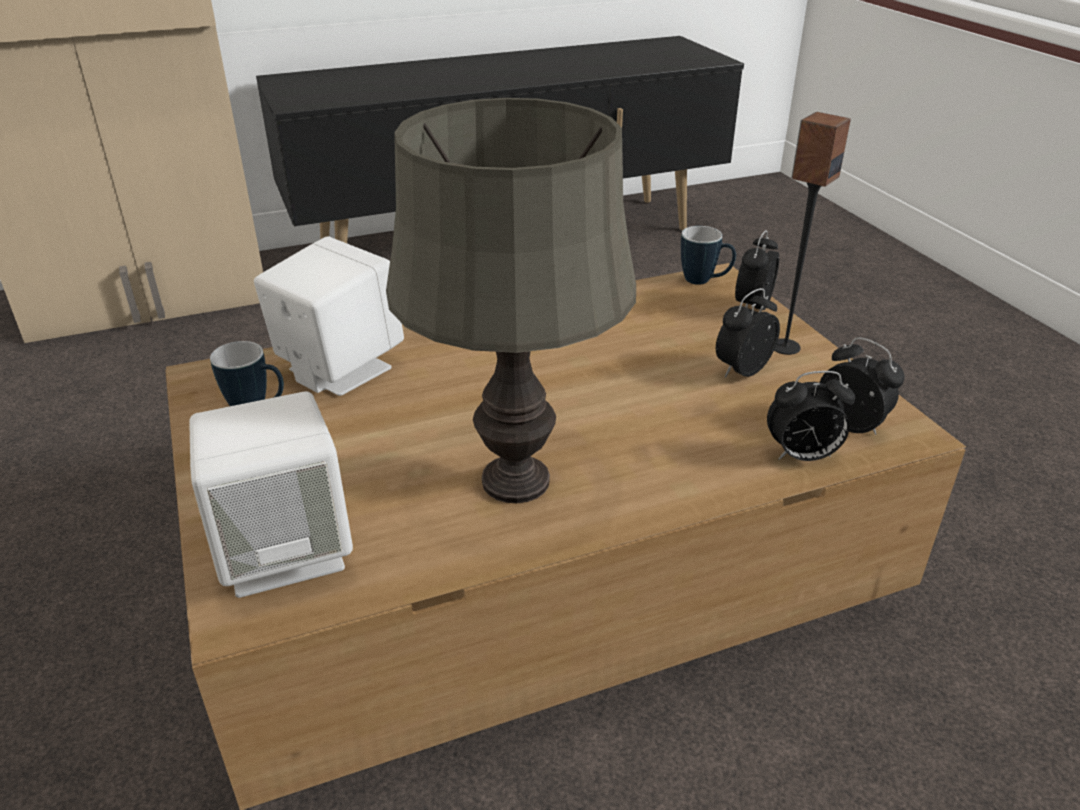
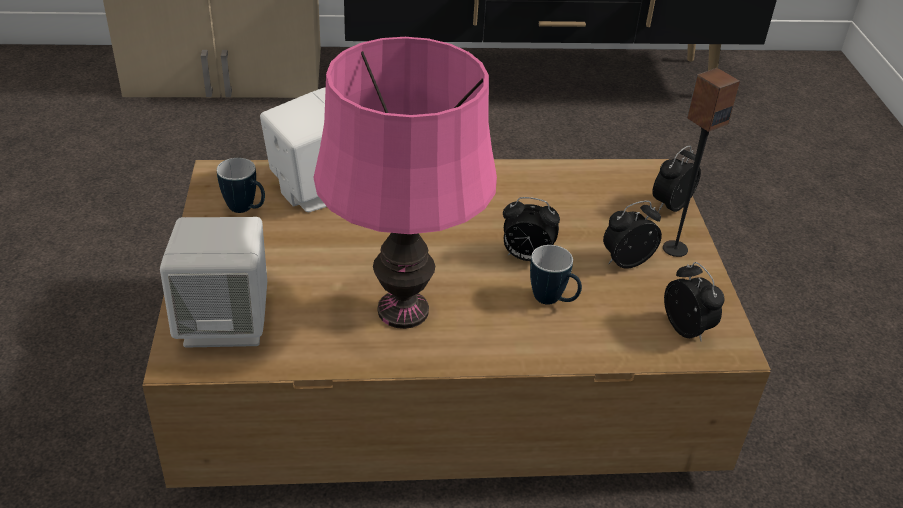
camera: 15 degrees right, 5 degrees up
(516, 480) = (404, 310): grey table lamp -> pink table lamp
(704, 281) = (643, 173): mug -> mug (553, 301)
(802, 456) = (629, 344): alarm clock -> alarm clock (526, 257)

